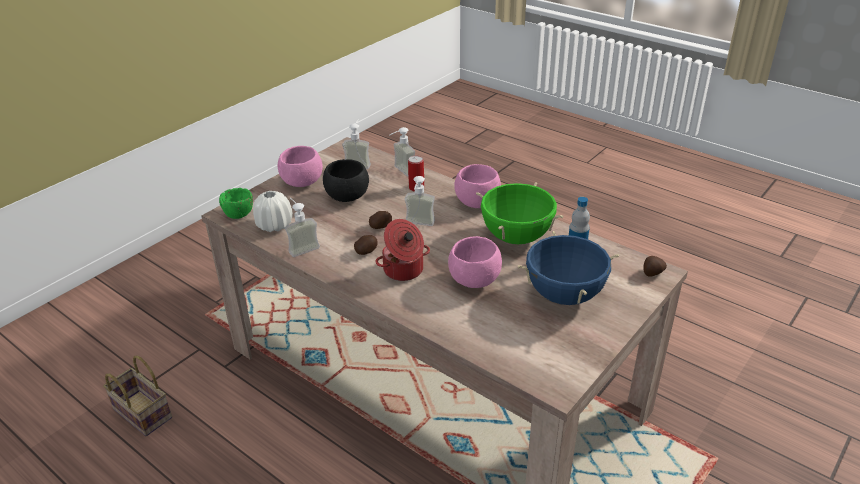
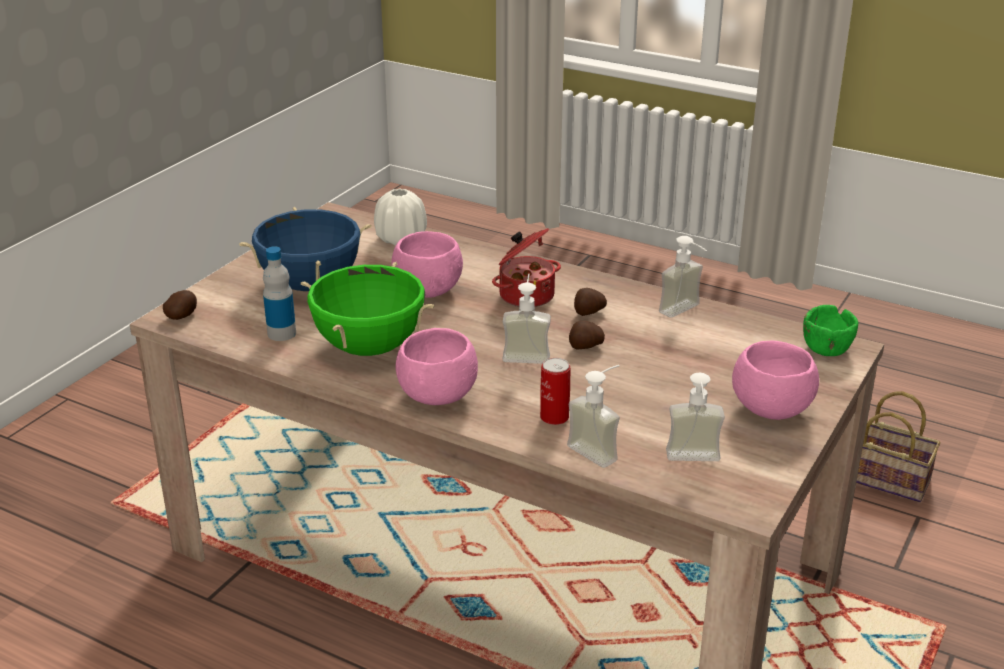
camera: 170 degrees right, 5 degrees down
(274, 225) = (752, 336): white vase -> white vase (401, 238)
(347, 197) = (669, 389): black bowl -> none

